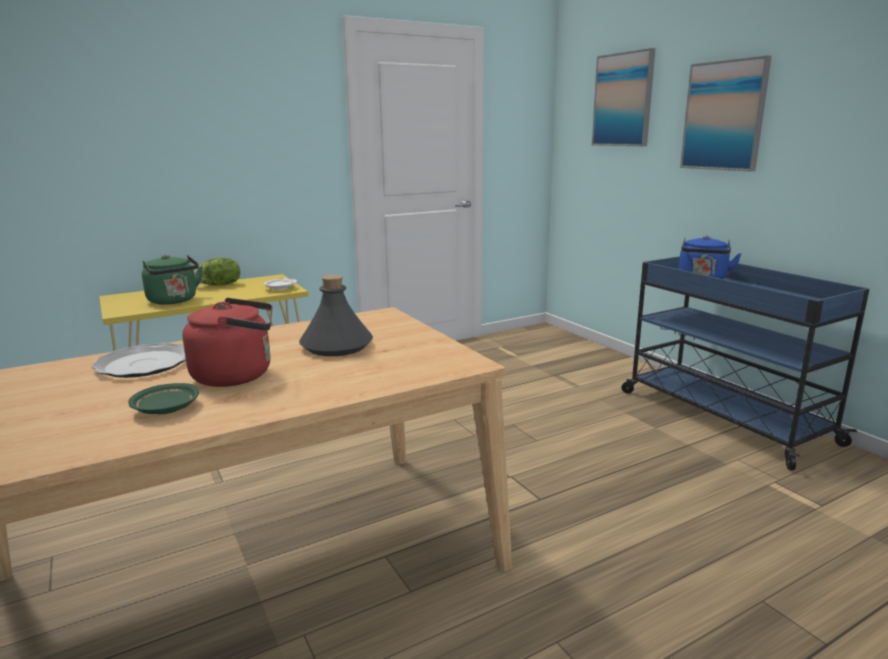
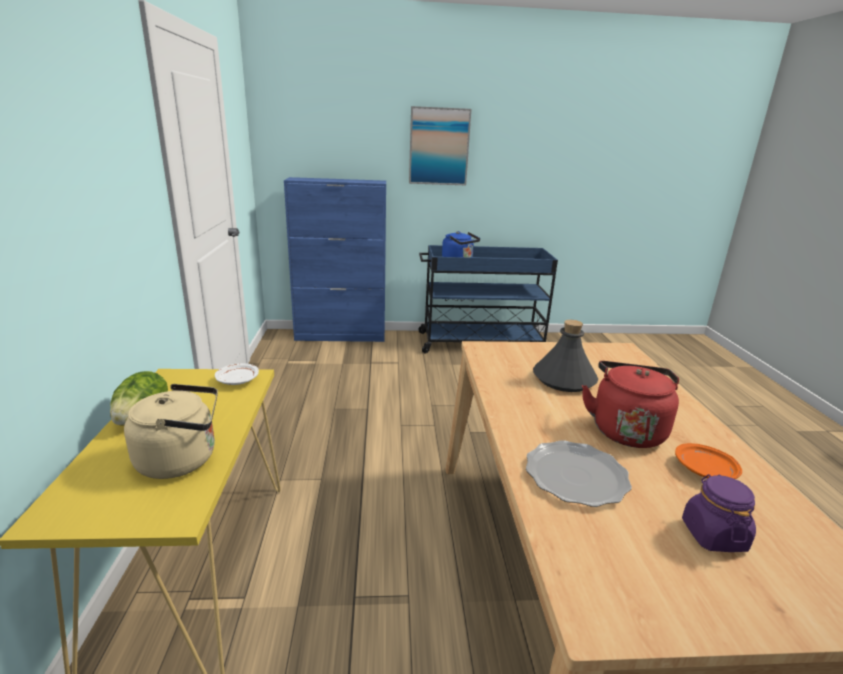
camera: 65 degrees left, 5 degrees up
(59, 411) = (713, 535): none -> purple jar
(165, 409) = (705, 471): green plate -> orange plate
(174, 301) = (182, 459): green kettle -> beige kettle
(588, 348) = (341, 335): none -> blue cabinet
(623, 100) = (341, 126): picture -> none

